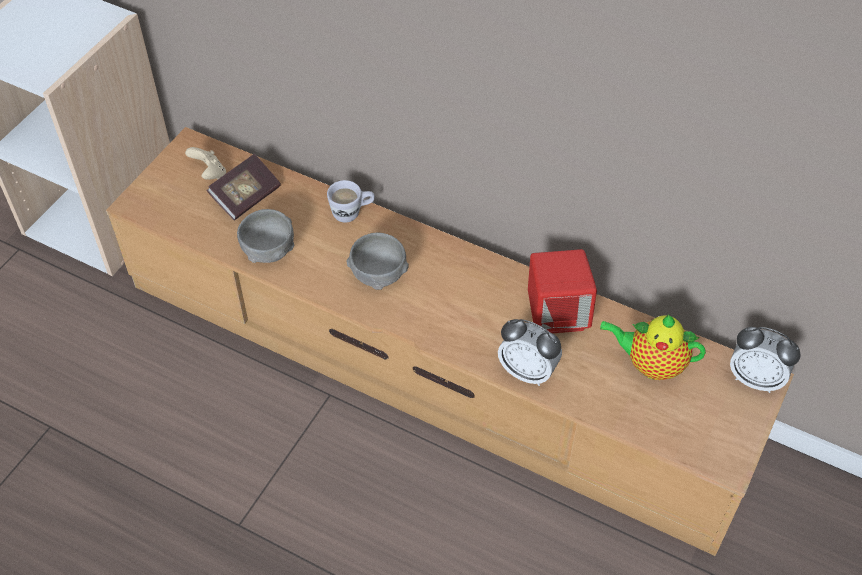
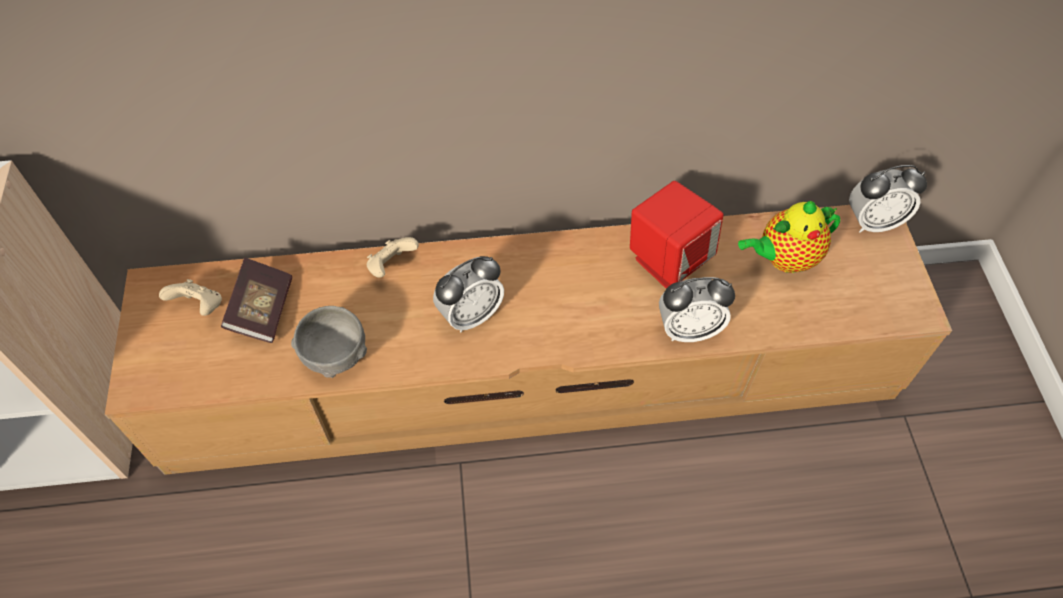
camera: 35 degrees left, 5 degrees up
(352, 213) = (391, 266): white mug -> beige game controller
(378, 274) = (470, 315): grey bowl -> alarm clock

